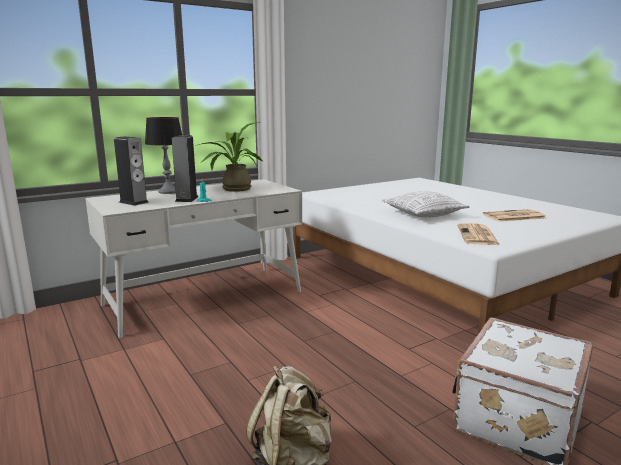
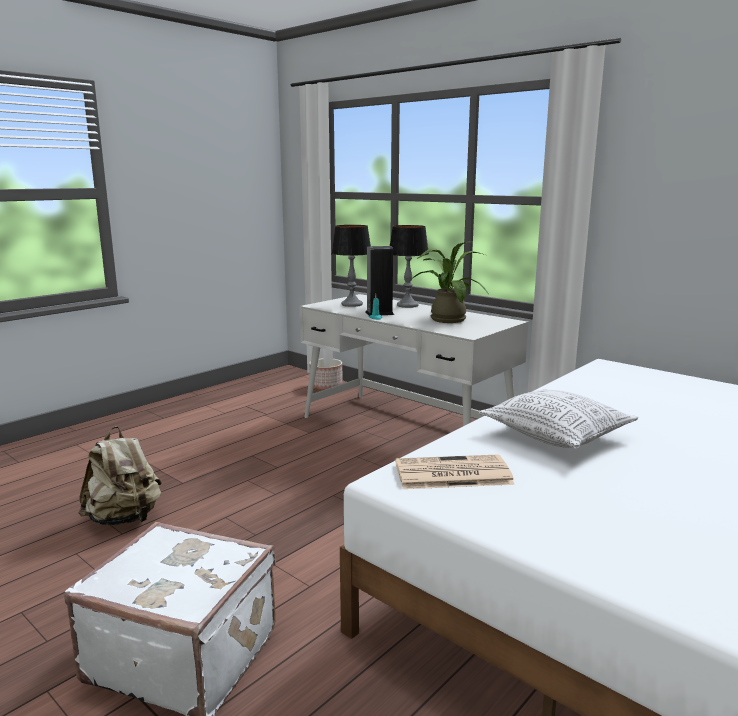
camera: 75 degrees right, 0 degrees up
(43, 318) = (326, 386): none -> planter
(133, 202) = (352, 304): speaker -> table lamp
(513, 216) = (648, 514): newspaper -> none

